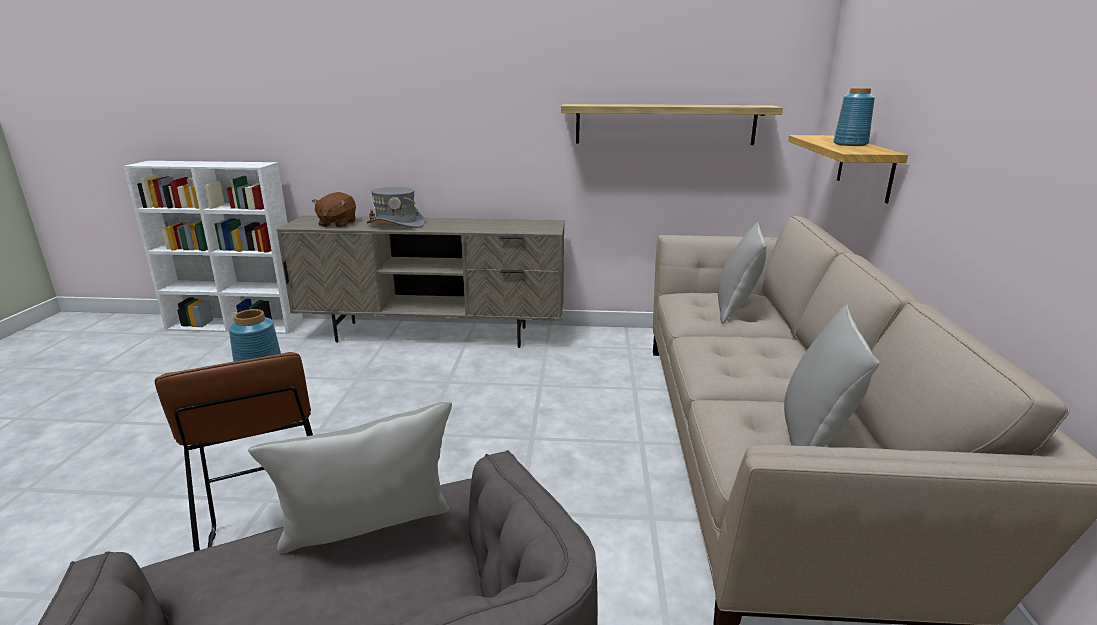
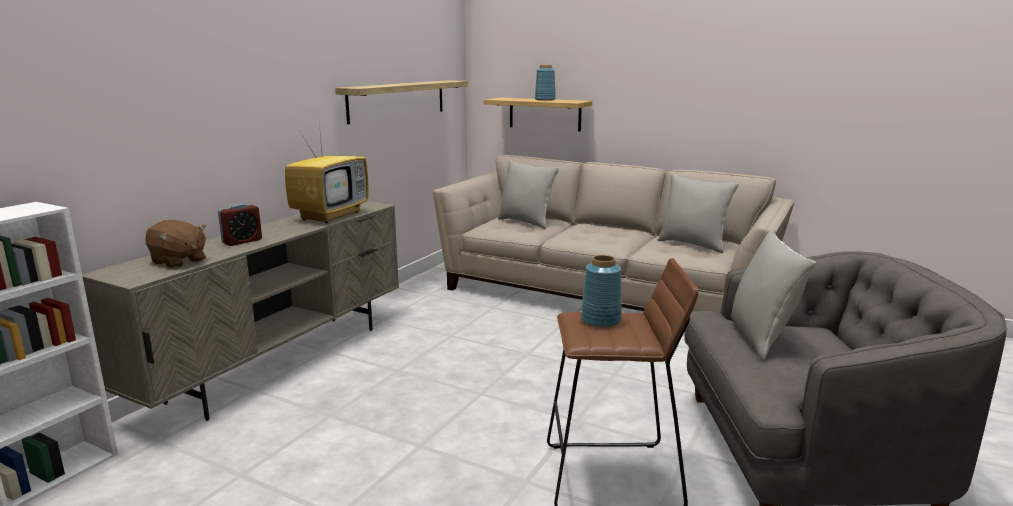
camera: 65 degrees left, 5 degrees down
(396, 224) = (242, 241): grey hat -> alarm clock
(496, 226) = (331, 215): none -> television

